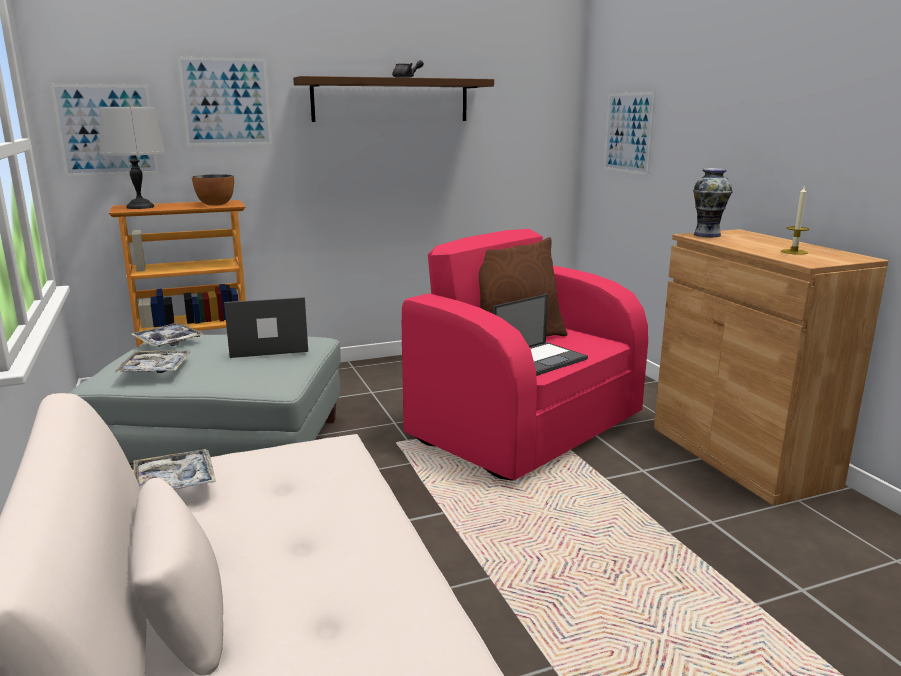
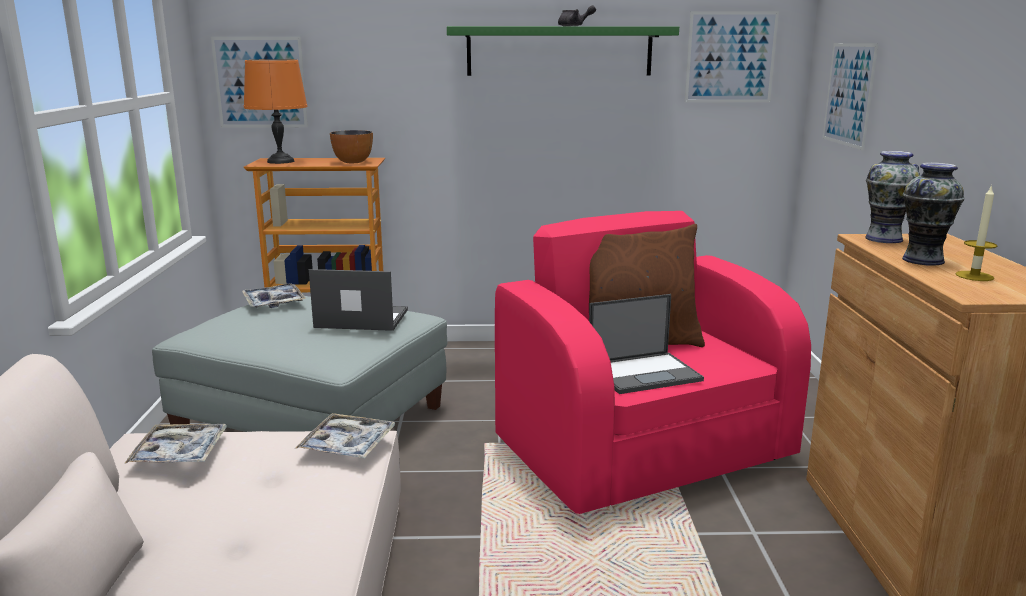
camera: 20 degrees right, 0 degrees up
(140, 207) = (280, 161): grey table lamp -> orange table lamp
(155, 369) = (237, 331): tray -> tray (348, 445)
(226, 102) = (377, 54): picture -> picture (730, 57)
(391, 100) = (559, 51): brown shelf -> green shelf
(750, 245) = (923, 260): none -> vase

